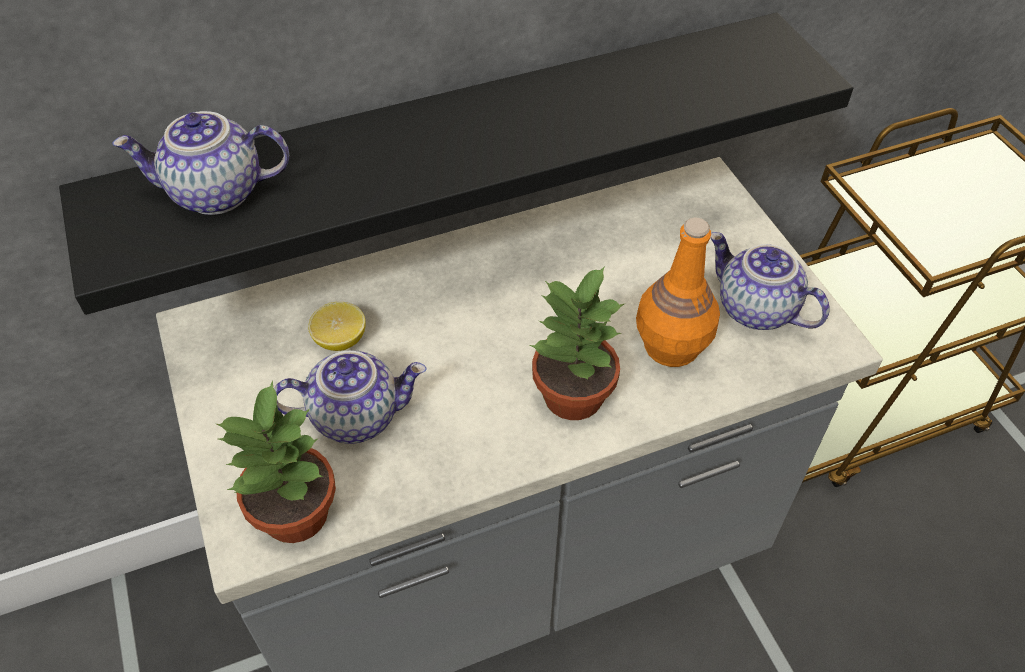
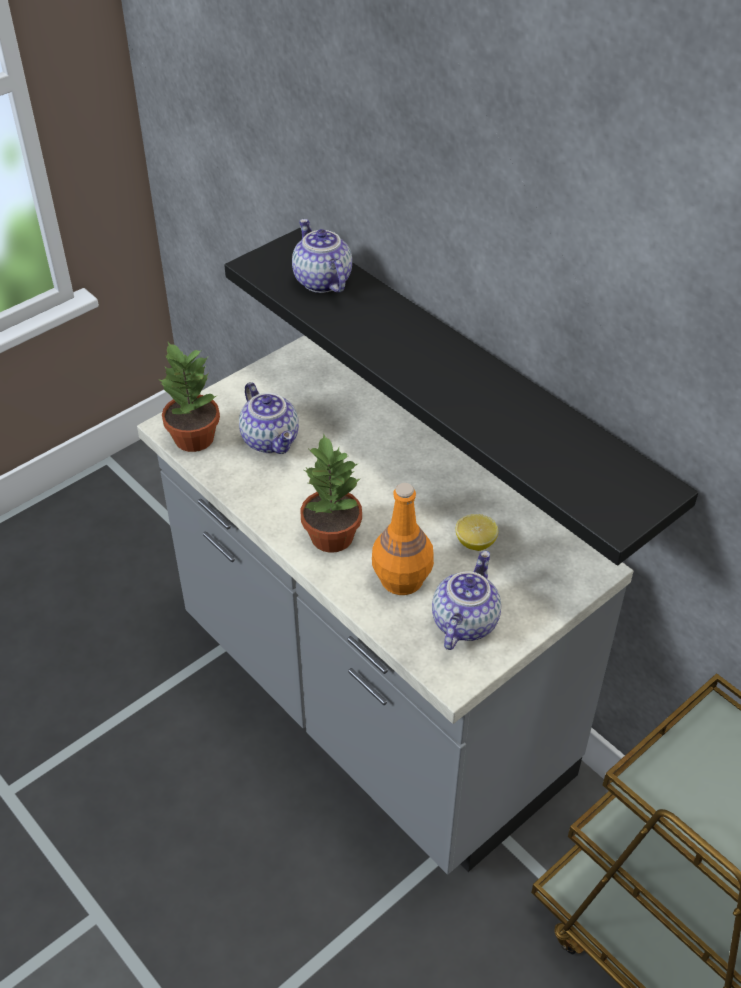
camera: 70 degrees right, 5 degrees down
(340, 340) = (325, 414): lemon -> lemon (475, 542)

